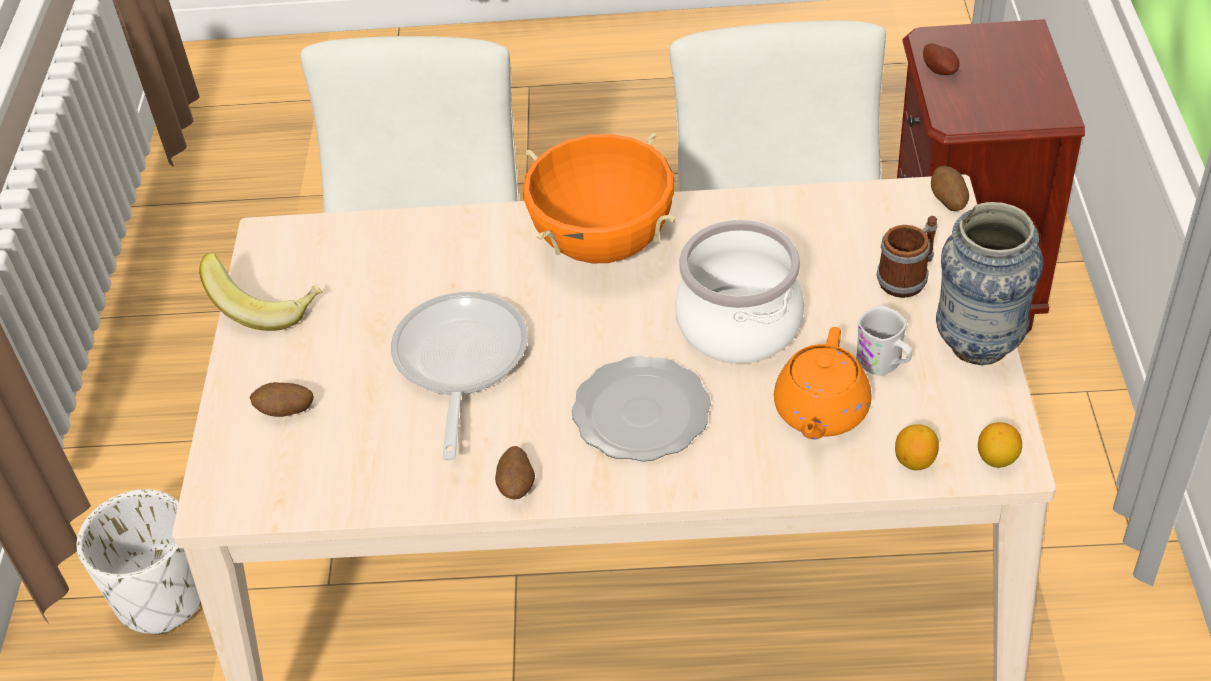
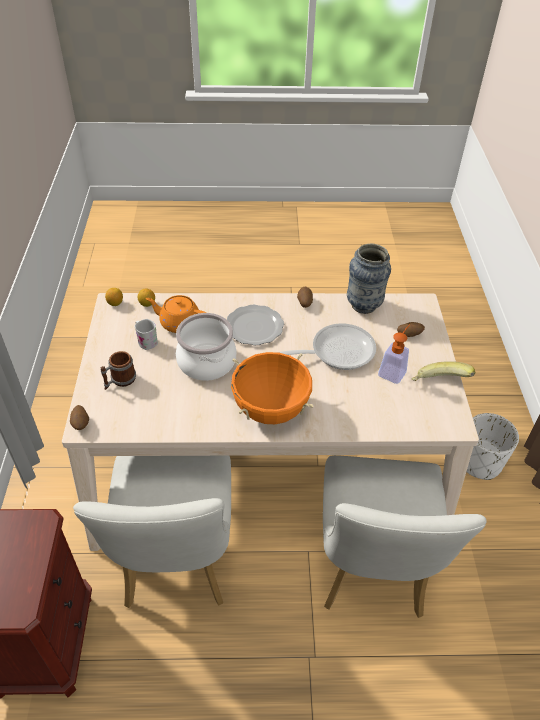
camera: 175 degrees right, 0 degrees up
(348, 329) = (394, 370): none -> soap dispenser
(459, 363) = (336, 351): frying pan -> frying pan turned 105 degrees counterclockwise
(820, 412) = (179, 323): orange teapot -> orange teapot turned 90 degrees counterclockwise
(940, 70) = (29, 572): potato -> none
(978, 344) = (101, 347): vase -> vase (364, 306)

